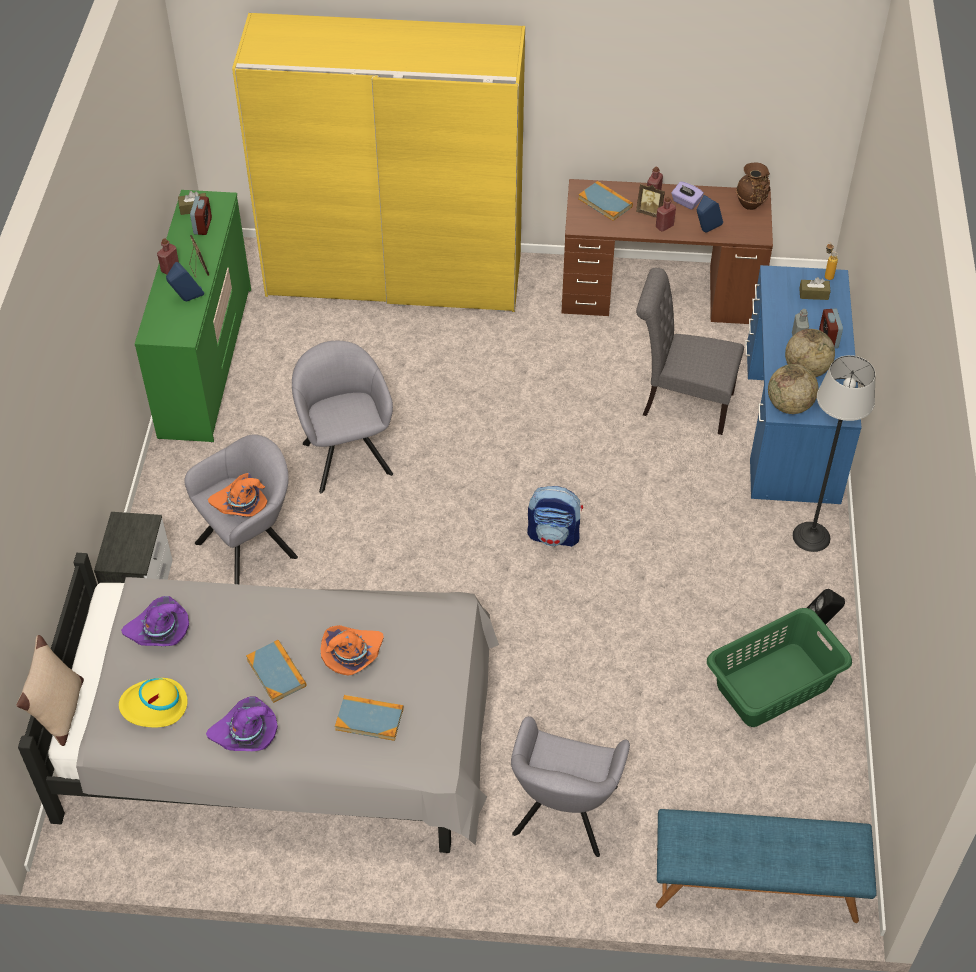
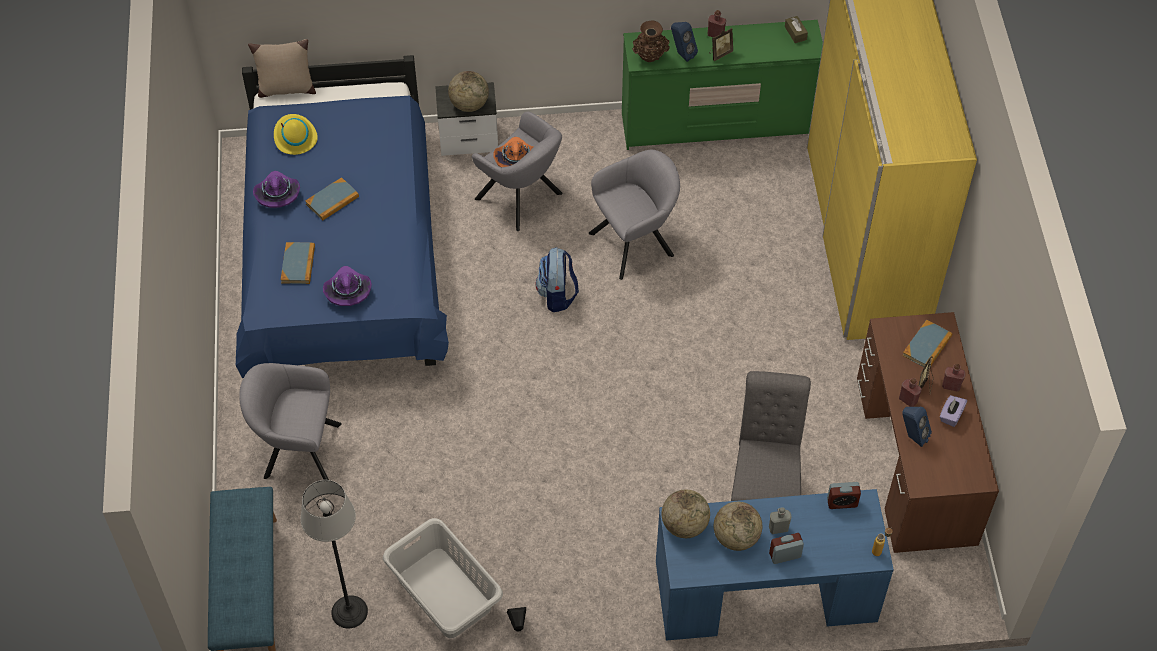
camera: 80 degrees right, 5 degrees up
(138, 539) = (469, 104): none -> globe
(159, 631) = (360, 125): purple hat -> purple hat (347, 291)
(202, 226) = (775, 44): alarm clock -> alarm clock (842, 502)
(284, 740) = (343, 258): grey bed -> blue bed
(352, 655) = (355, 243): orange hat -> none
(554, 535) = (578, 408): backpack -> backpack (557, 295)
(751, 204) = (968, 474): brown vase -> brown vase (650, 57)
(772, 684) = (445, 592): green laundry basket -> grey laundry basket
(811, 537) = (619, 616): floor lamp -> floor lamp (349, 611)
(813, 294) = (846, 539): brown tissue box -> none

